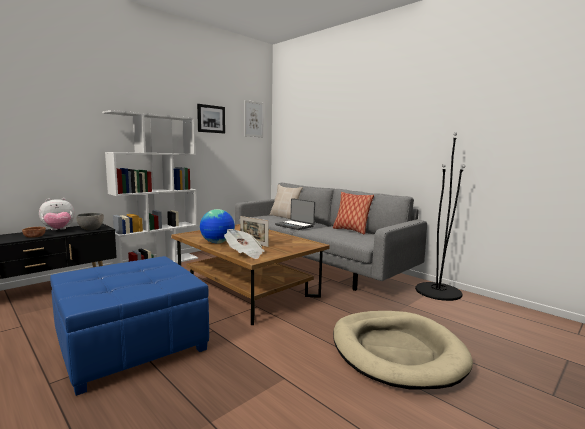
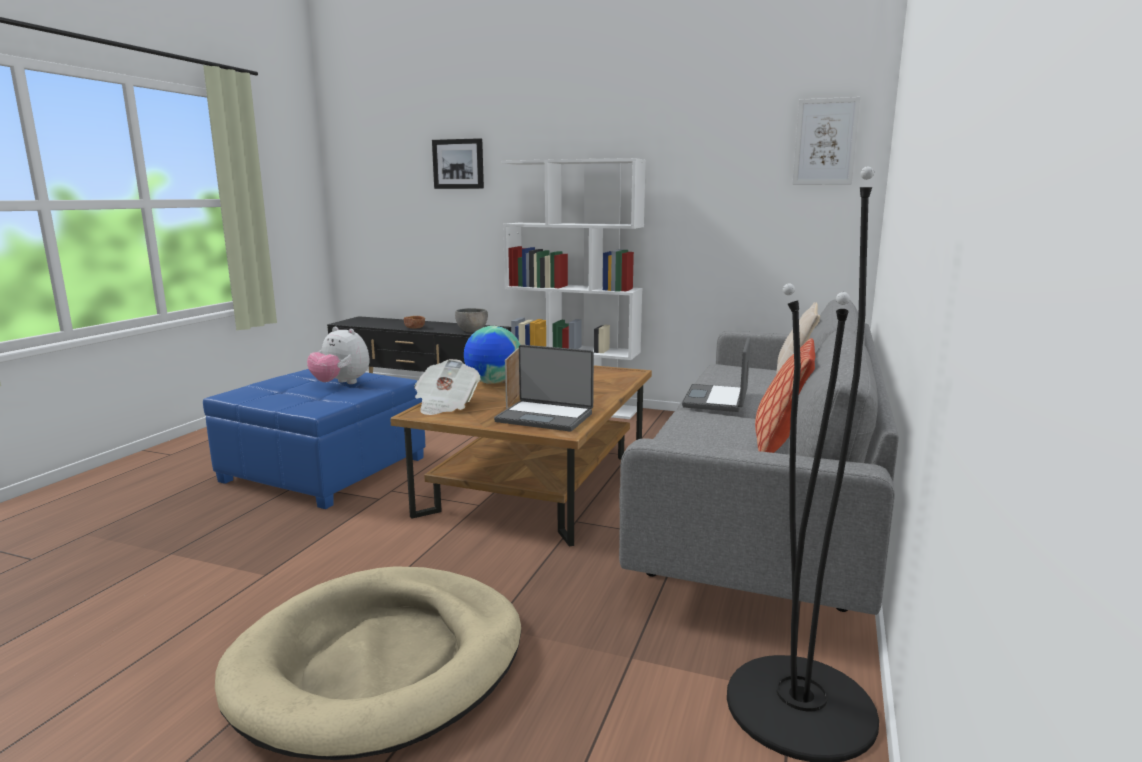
camera: 65 degrees right, 5 degrees up
(58, 230) = (452, 325): plush toy -> plush toy (341, 384)
(211, 119) = (708, 153): picture -> picture (458, 164)
(291, 244) = (545, 417): none -> laptop

